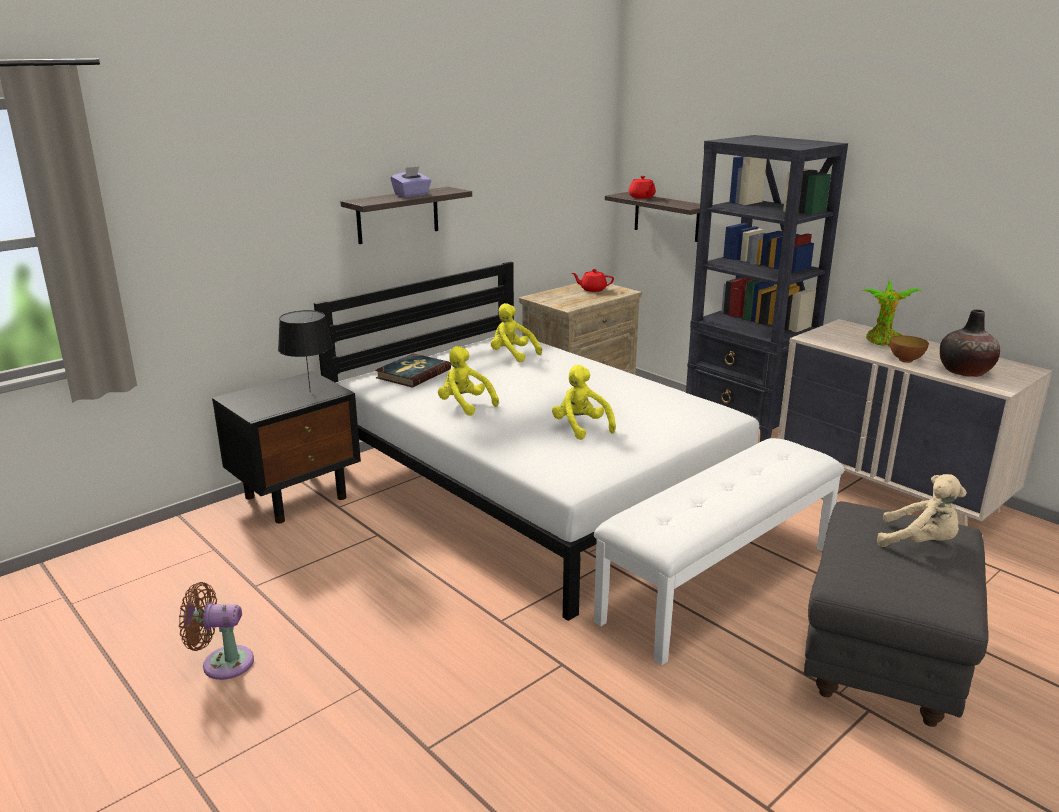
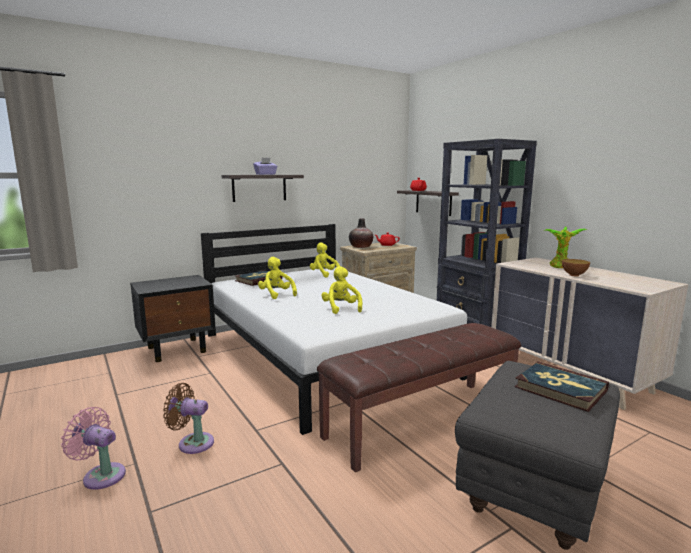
camera: 10 degrees right, 10 degrees down
(222, 663) = (60, 437): brown fan -> brown fan (192, 443)
(310, 392) = (187, 283): black table lamp -> none
(326, 710) = (101, 475): none -> pink fan
(717, 582) = (422, 420): white bench -> brown bench
(919, 542) = (560, 389): beige plush toy -> book
(965, 371) = (617, 282): vase -> vase (361, 247)

